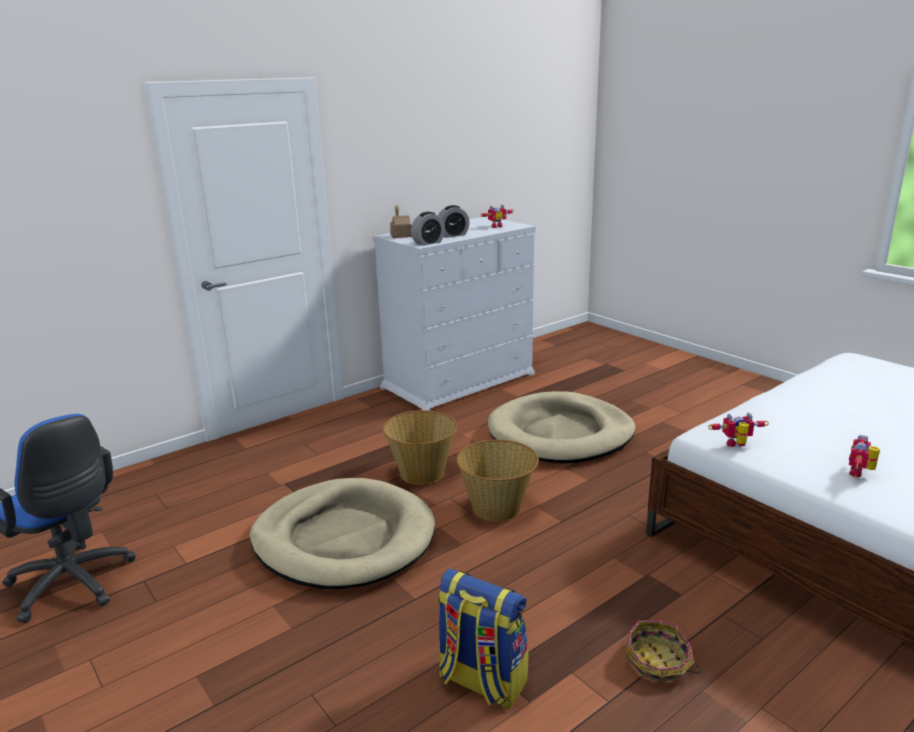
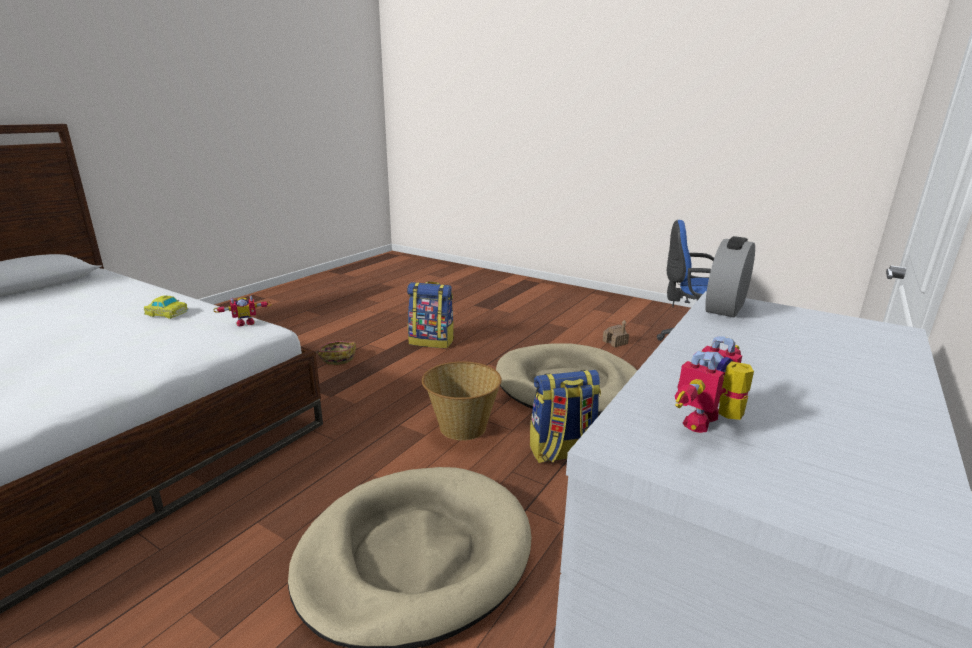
camera: 160 degrees right, 0 degrees up
(401, 235) = (857, 333): toy house -> toy house (615, 342)
(422, 472) = (562, 453): basket -> backpack
(453, 235) = (736, 344): alarm clock -> none
(860, 473) = (166, 313): toy robot -> toy car

